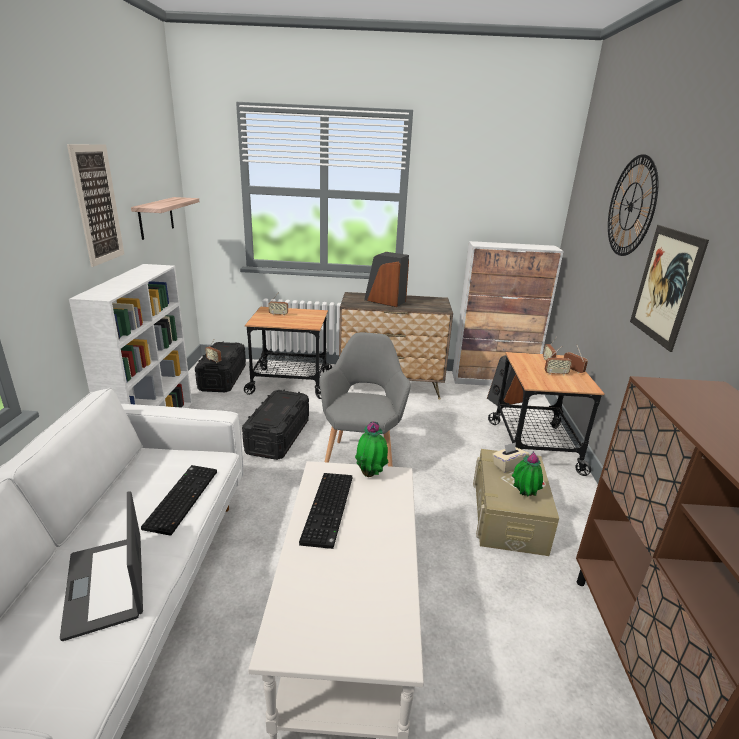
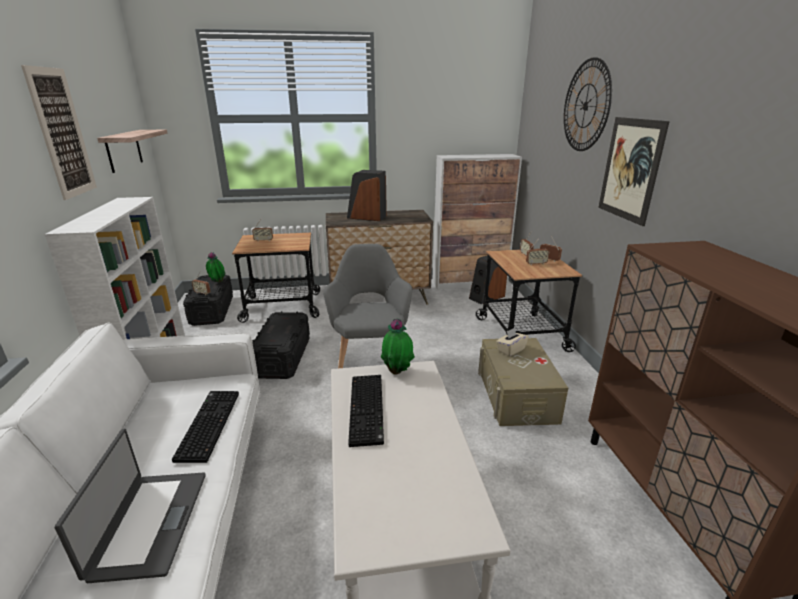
camera: 10 degrees left, 0 degrees up
(107, 584) = (149, 523): laptop -> laptop turned 150 degrees counterclockwise
(523, 496) = (532, 373): potted plant -> potted plant (217, 283)

